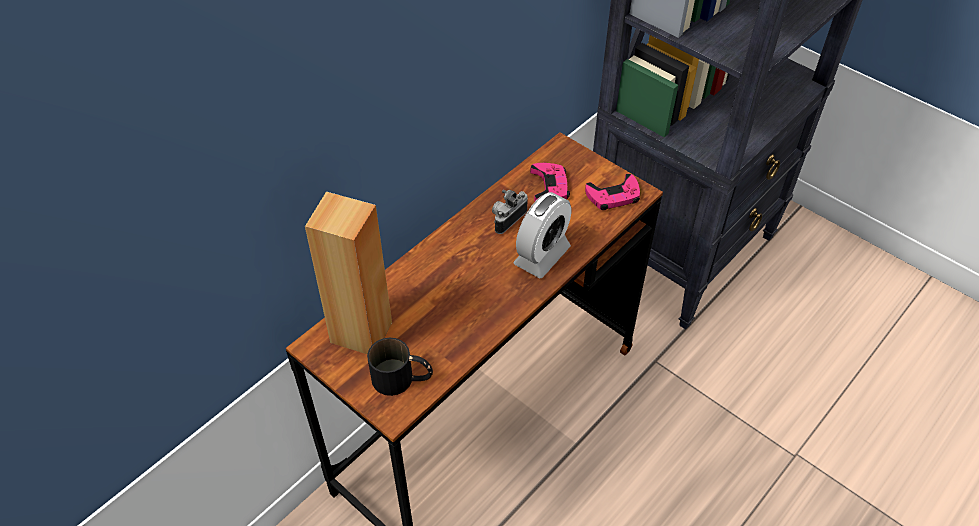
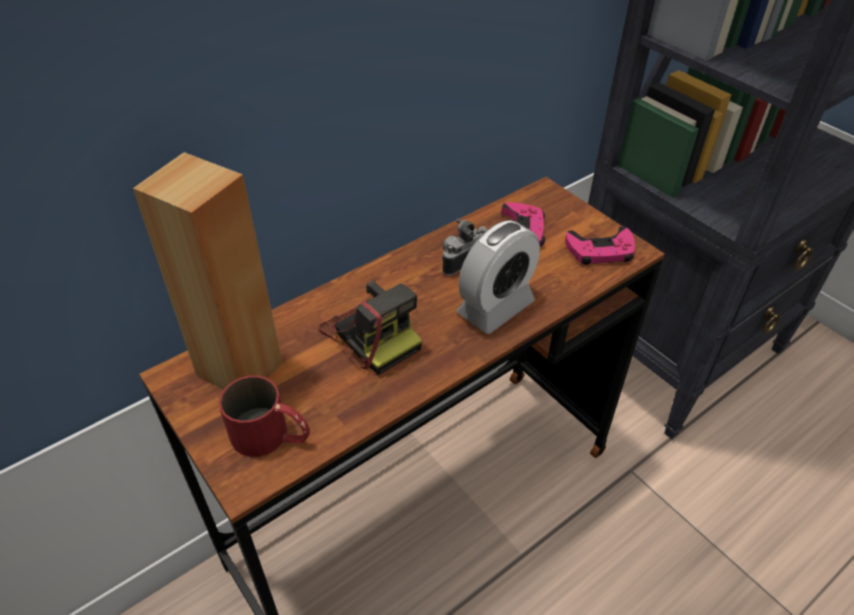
camera: 10 degrees right, 5 degrees down
(402, 379) = (272, 436): black mug -> red mug
(452, 290) = (371, 333): none -> camera

